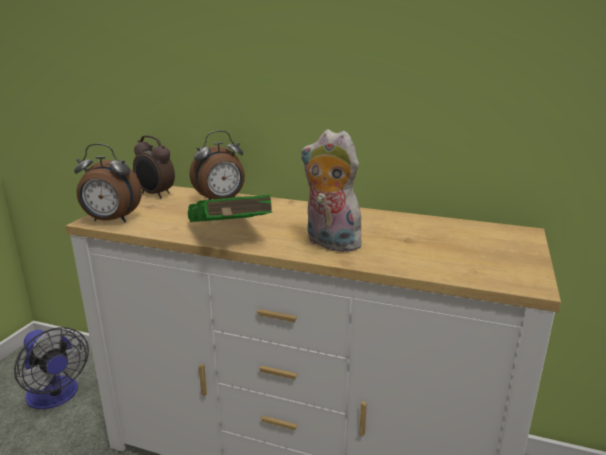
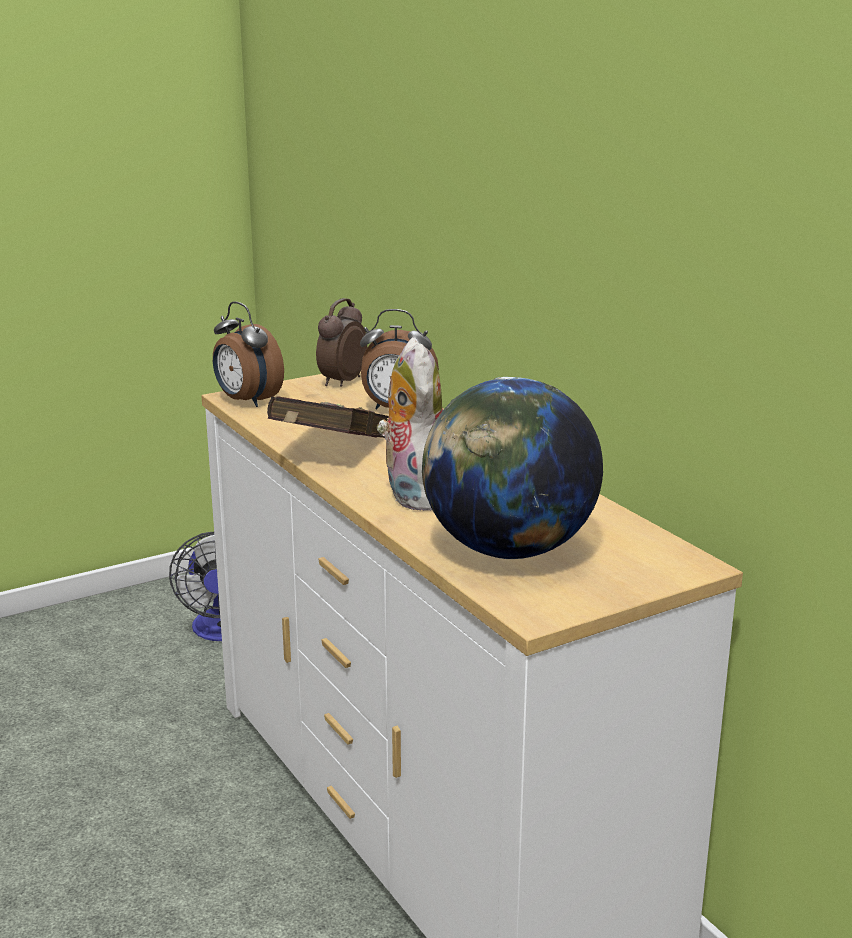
camera: 40 degrees right, 0 degrees up
(155, 195) = (341, 382): alarm clock -> alarm clock turned 45 degrees clockwise
(228, 235) = (327, 452): green book -> red book
(442, 255) = (509, 550): none -> globe

